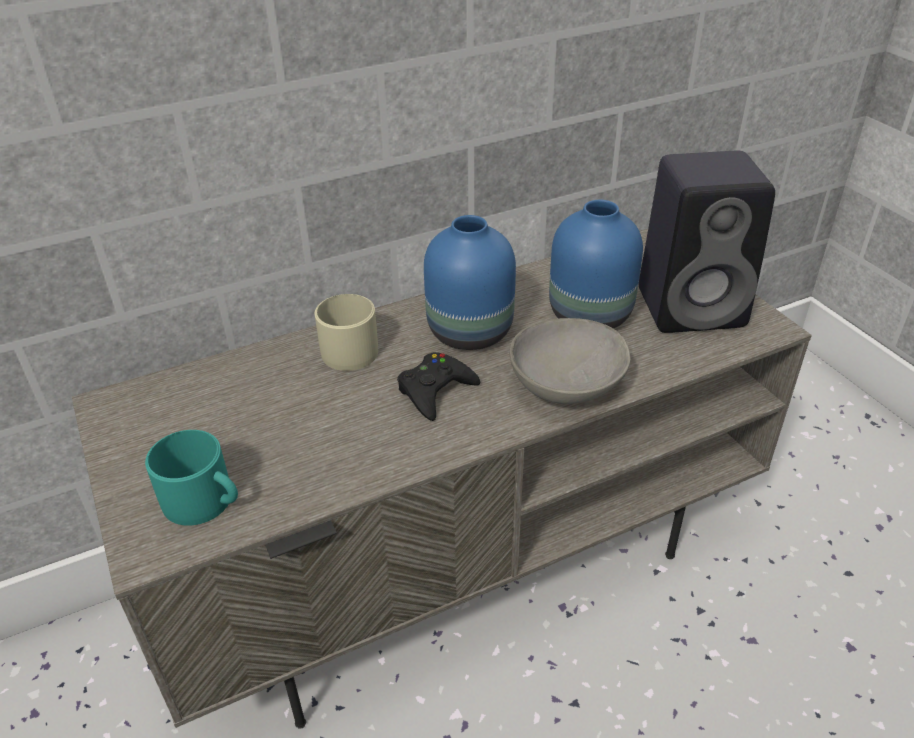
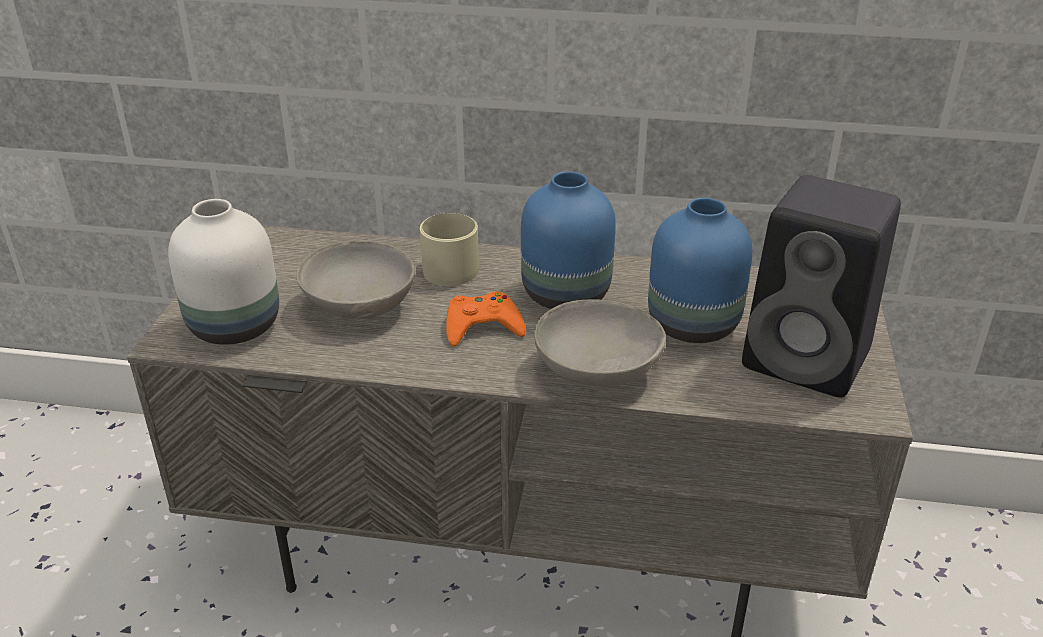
camera: 35 degrees right, 5 degrees down
(205, 501) = (237, 326): turquoise mug -> white vase
(304, 421) = (361, 304): none -> grey bowl
(435, 391) = (482, 326): black game controller -> orange game controller

